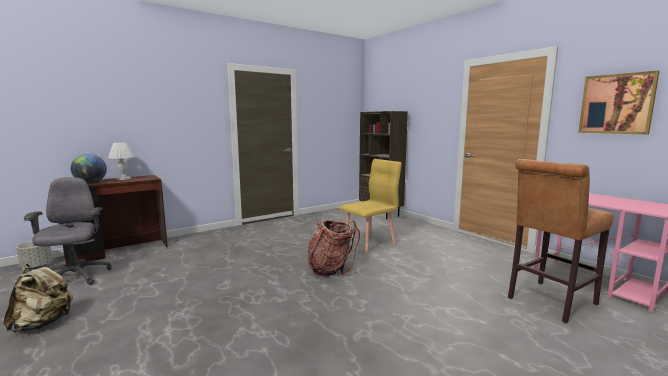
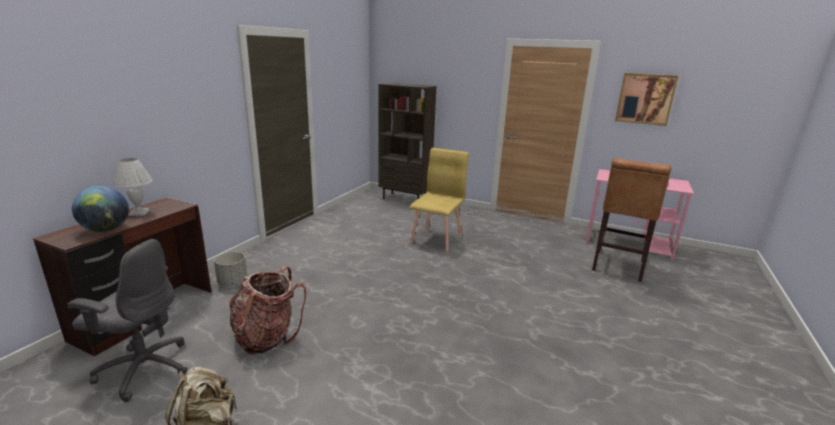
camera: 30 degrees left, 10 degrees up
(37, 266) = (41, 371): grey planter -> grey planter (232, 281)
(75, 278) = (144, 368): grey office chair -> grey office chair turned 150 degrees clockwise
(331, 269) = (436, 276): backpack -> backpack (266, 337)

